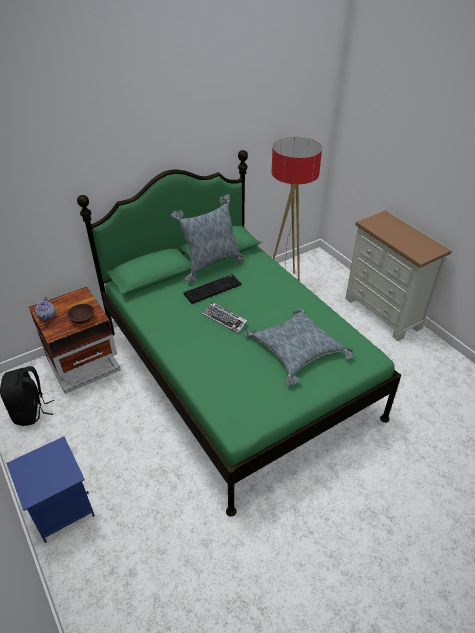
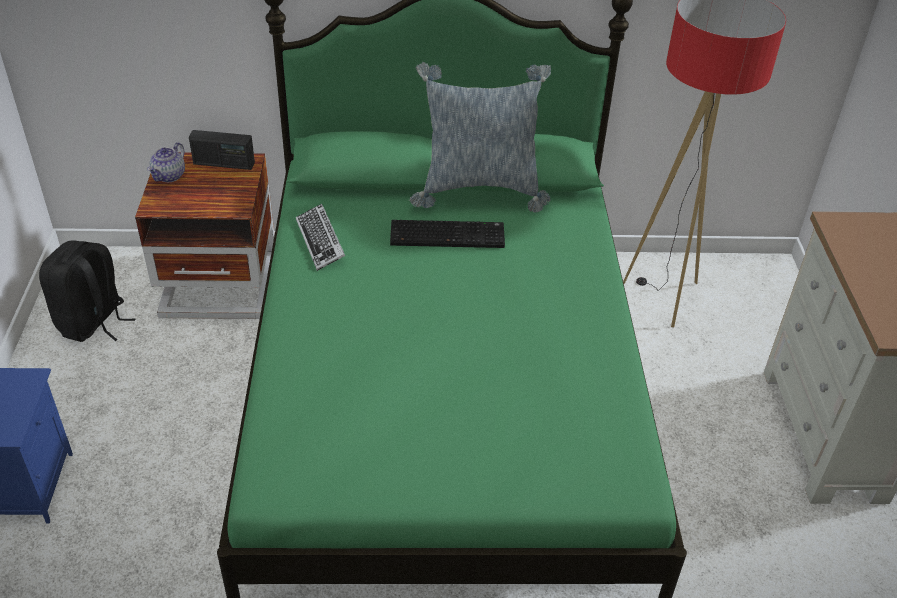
camera: 30 degrees right, 0 degrees up
(70, 299) = (224, 163): none -> radio
(82, 319) = (213, 201): brown bowl -> none
(225, 319) = (420, 294): keyboard -> keyboard (320, 241)
(297, 348) = (502, 402): pillow -> none

